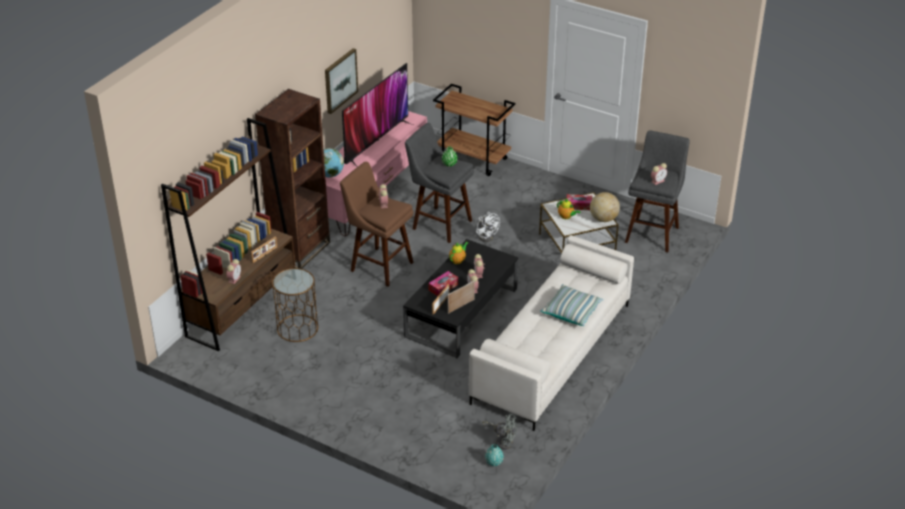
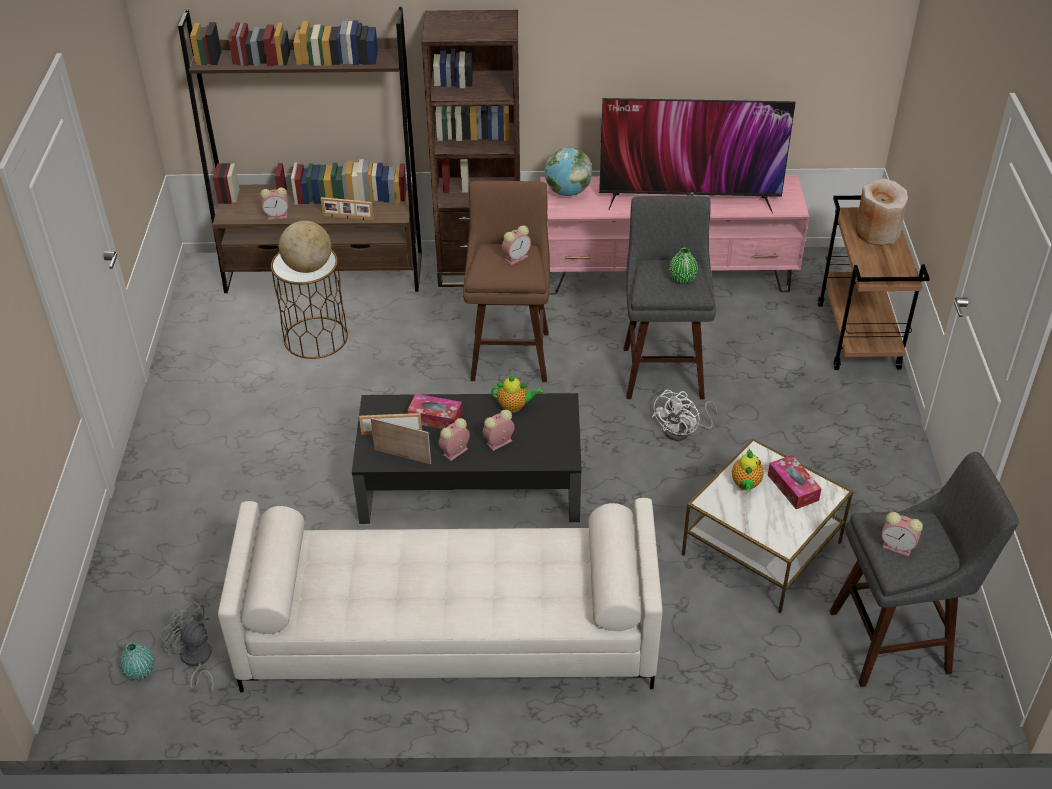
camera: 60 degrees right, 5 degrees up
(340, 80) = (667, 64): picture -> none
(465, 102) = (876, 232): none -> beige vase
(502, 440) = (196, 661): grey fan -> grey fan turned 135 degrees clockwise
(571, 312) = (474, 594): pillow -> none
(603, 219) = (786, 535): globe -> globe (308, 267)

